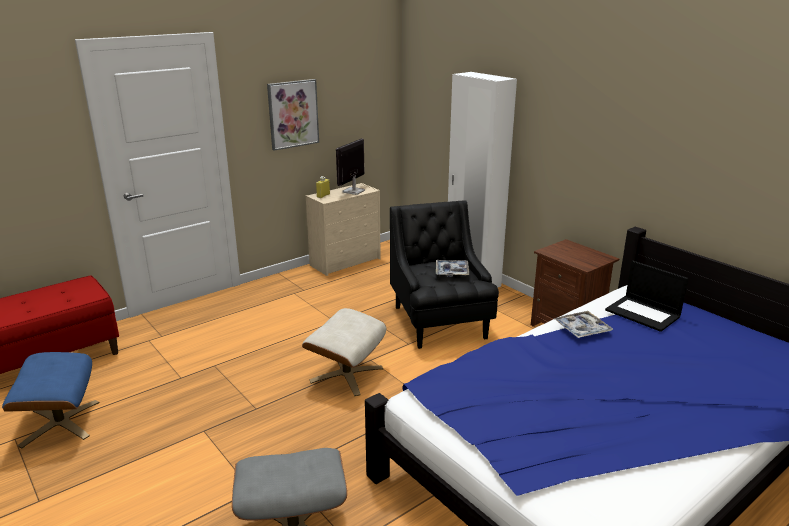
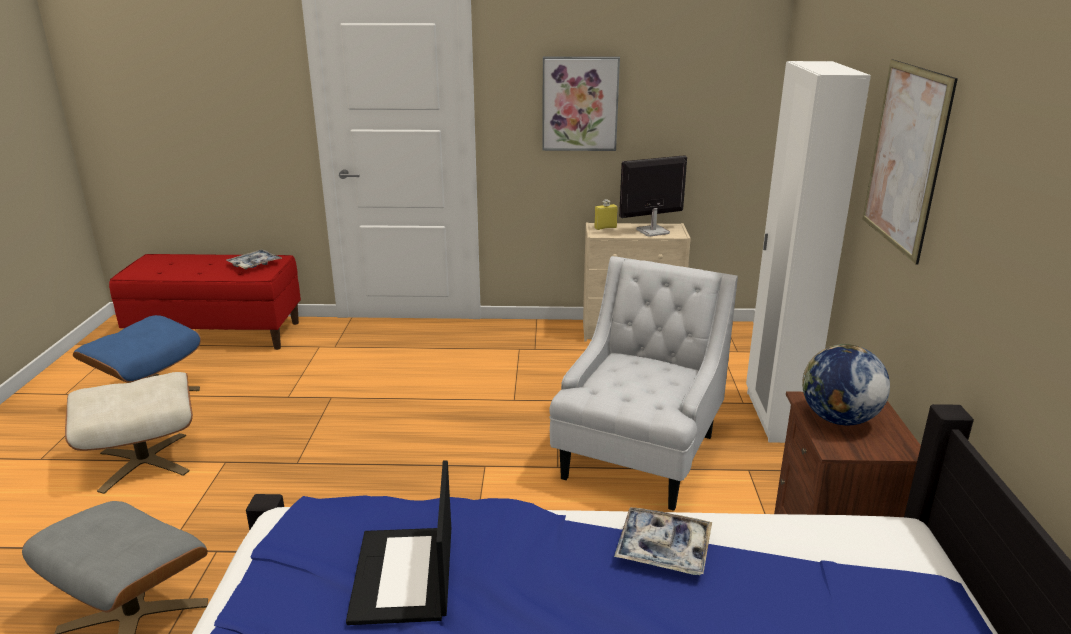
camera: 40 degrees right, 0 degrees up
(346, 374) = (433, 470): beige ottoman -> beige ottoman (144, 462)
(440, 323) = (638, 458): black armchair -> white armchair
(452, 271) = (649, 381): tray -> tray (254, 264)
(555, 119) = (905, 158): none -> picture
(569, 255) = (838, 419): none -> globe
(643, 313) = (825, 579): laptop -> laptop (404, 576)

